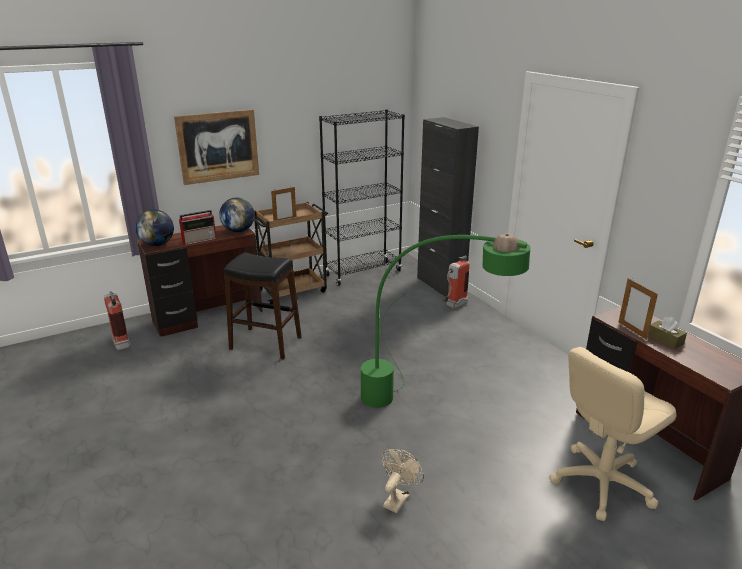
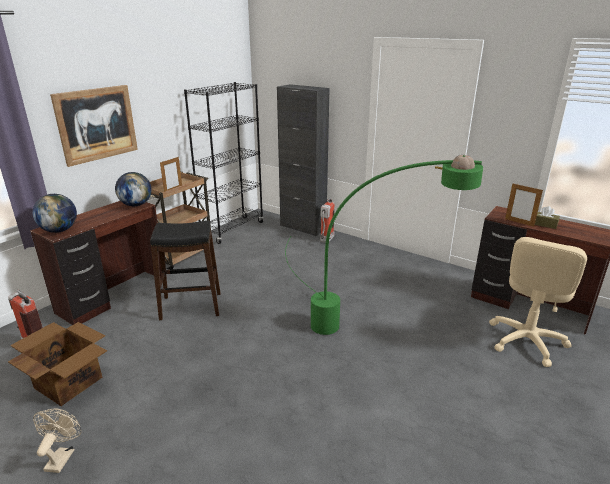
camera: 25 degrees left, 0 degrees up
(124, 383) = (68, 382): none -> cardboard box
(200, 240) = (104, 219): radio -> none
(398, 498) = (406, 400): beige fan -> beige fan (62, 456)

